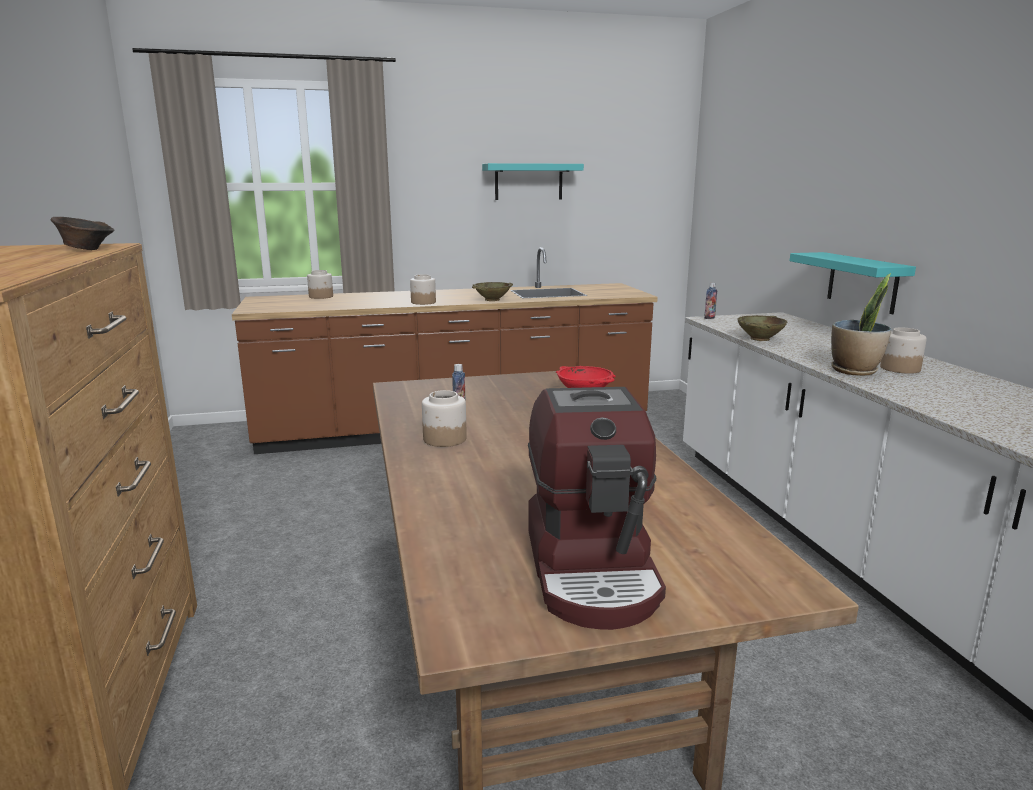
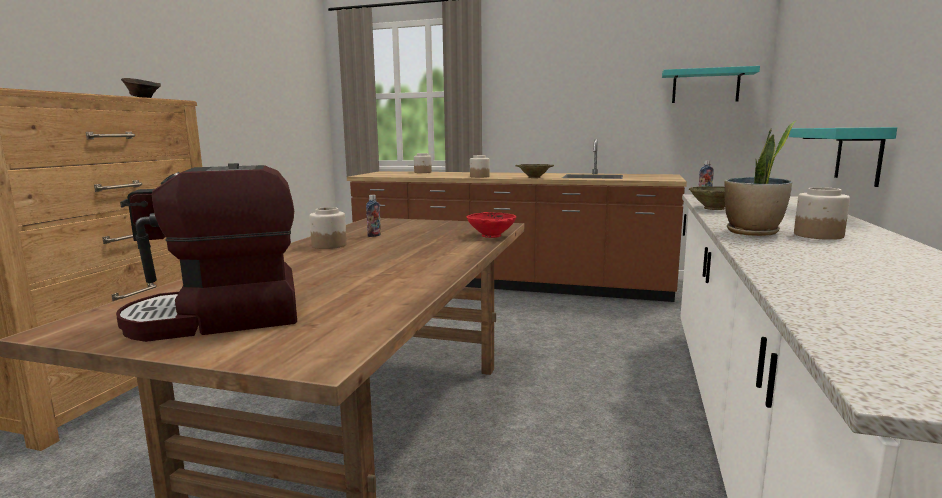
camera: 30 degrees right, 5 degrees down
(528, 182) = (598, 86): turquoise shelf -> turquoise shelf (705, 86)
(593, 569) = (220, 318): coffee machine -> coffee machine turned 45 degrees clockwise

